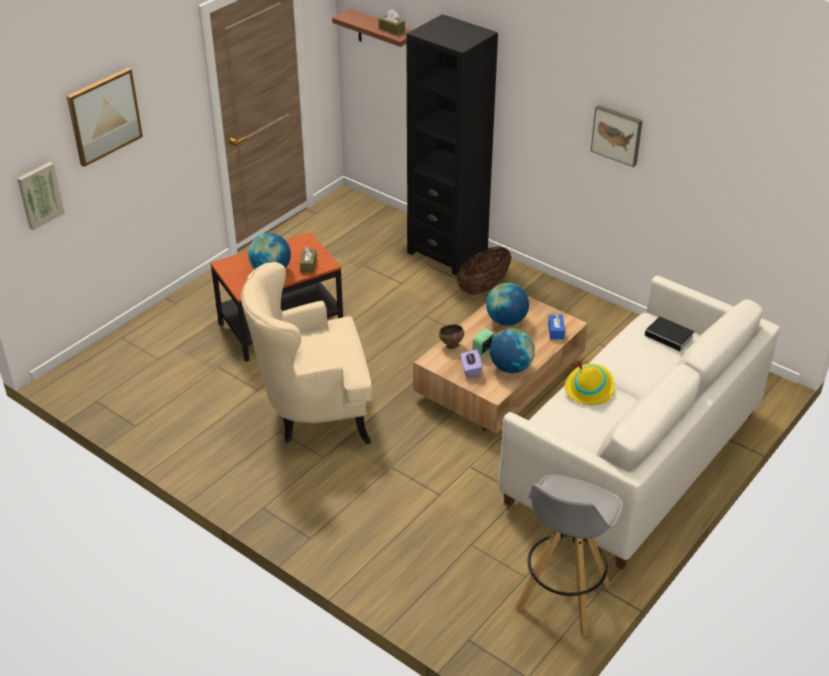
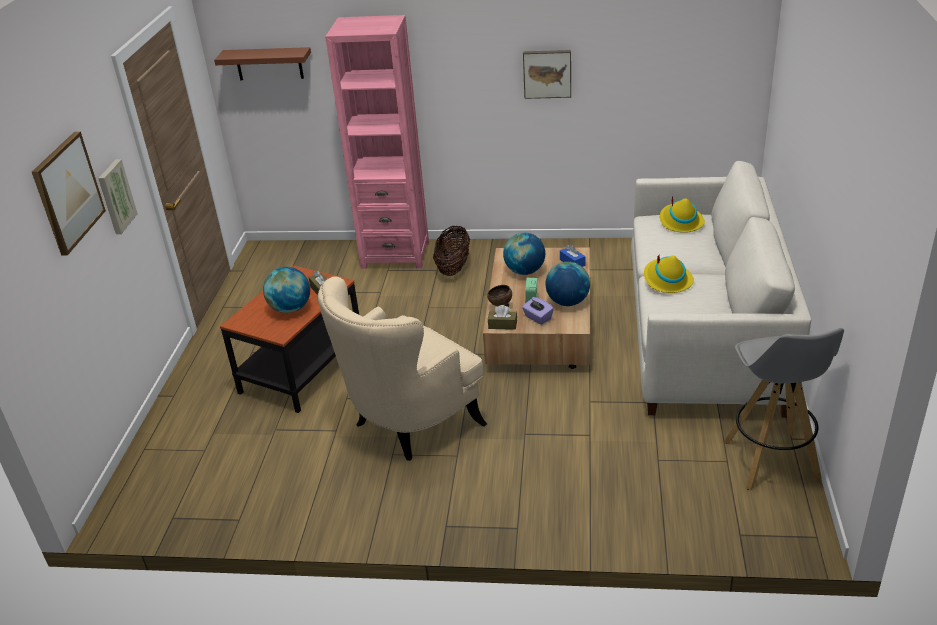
camera: 30 degrees left, 5 degrees down
(39, 195) = (34, 300): picture -> picture (115, 196)
(391, 29) = (283, 52): brown tissue box -> brown tissue box (502, 325)
(447, 252) = (395, 255): black bookcase -> pink bookcase
(670, 336) = (680, 222): book -> yellow hat

